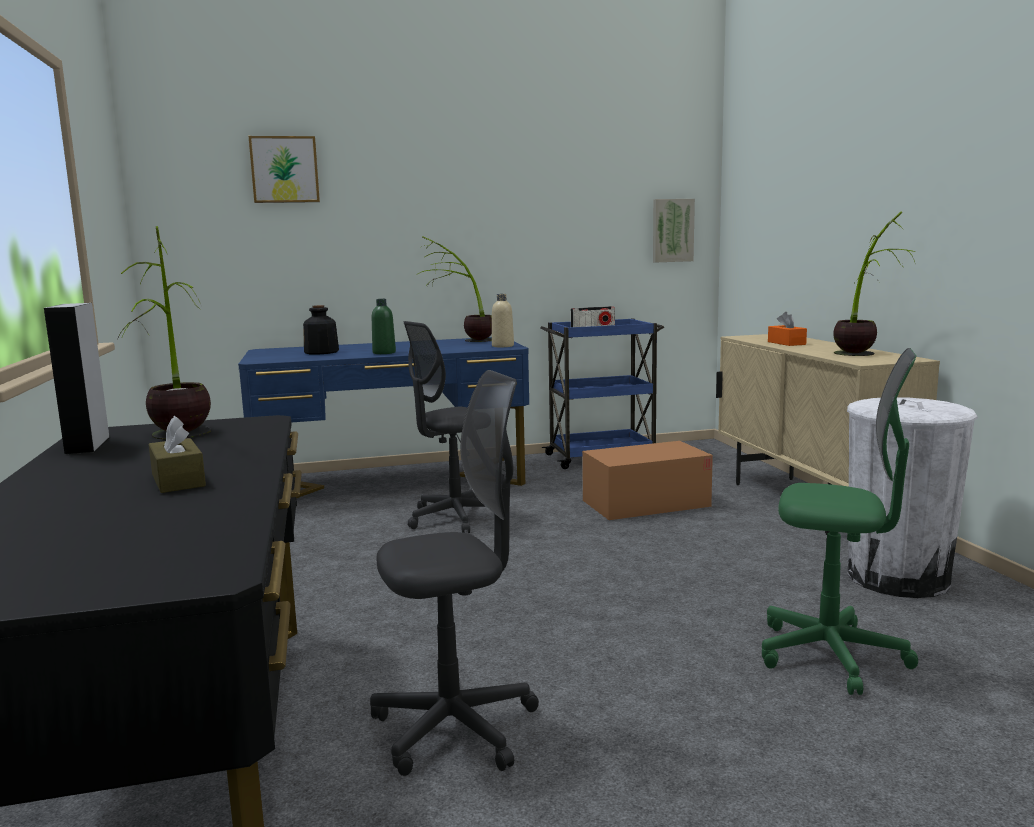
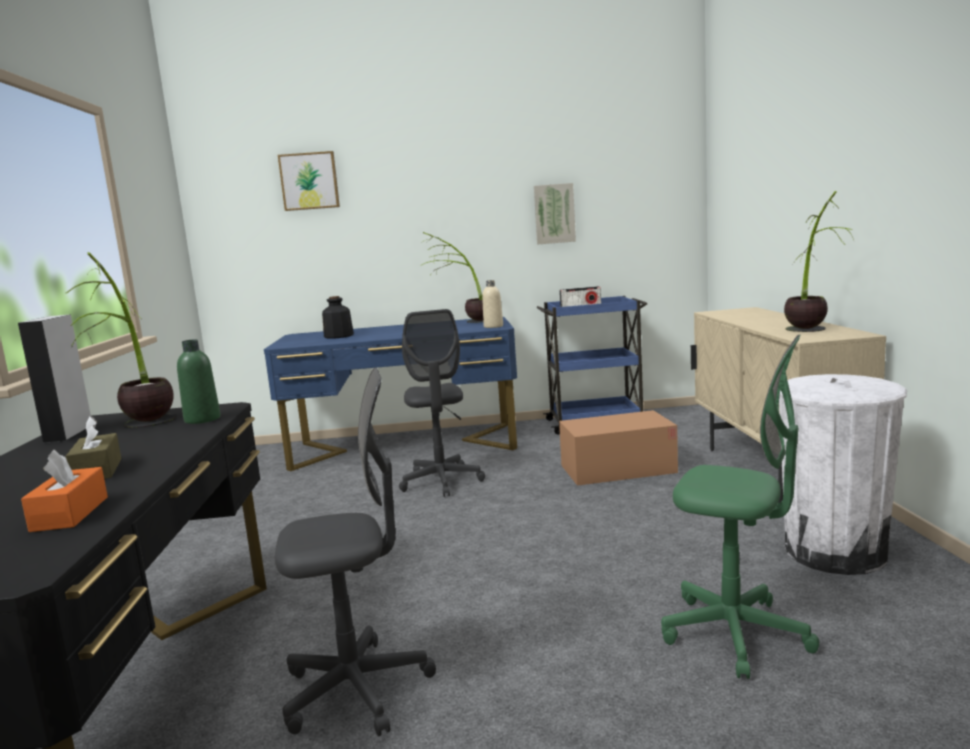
camera: 10 degrees right, 0 degrees up
(384, 353) = (388, 336): green bottle -> green bottle (202, 419)
(454, 518) = (442, 482): grey office chair -> grey office chair turned 75 degrees counterclockwise
(672, 230) = (659, 213): picture -> picture (554, 214)
(786, 343) = (749, 318): orange tissue box -> orange tissue box (70, 514)

